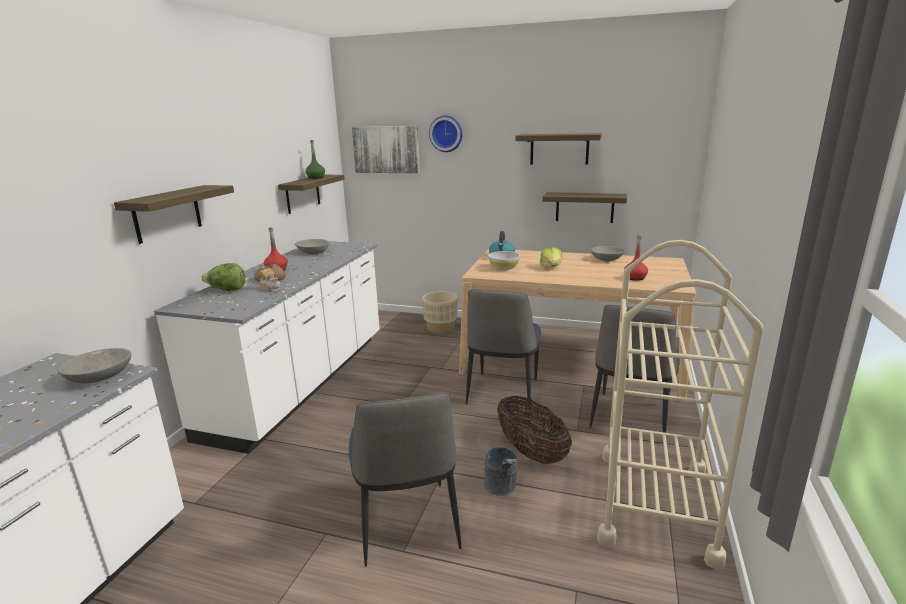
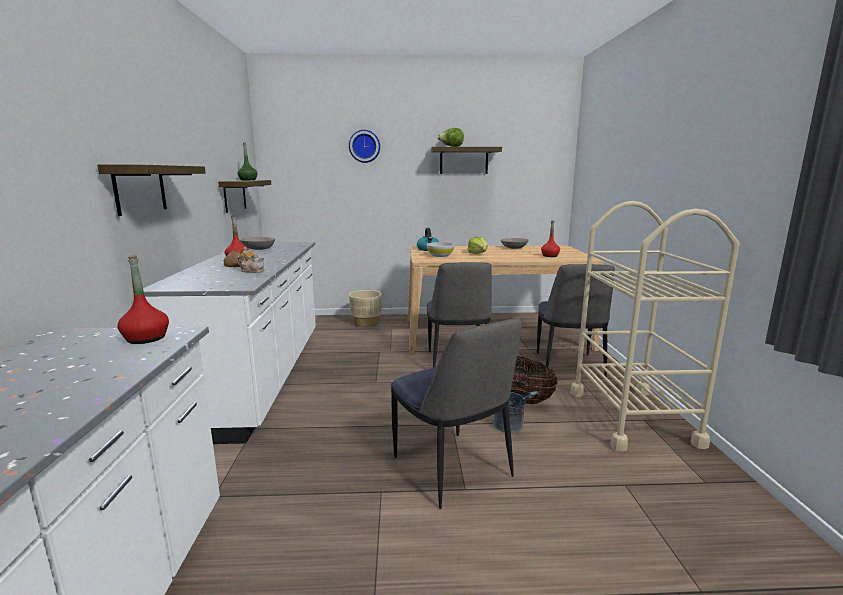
camera: 20 degrees left, 5 degrees down
(99, 377) = (146, 338): grey bowl -> red bottle
(226, 290) = (203, 274): lettuce -> lettuce (451, 147)
(386, 149) = (305, 160): picture -> none
(584, 207) = (485, 209): shelf -> none

